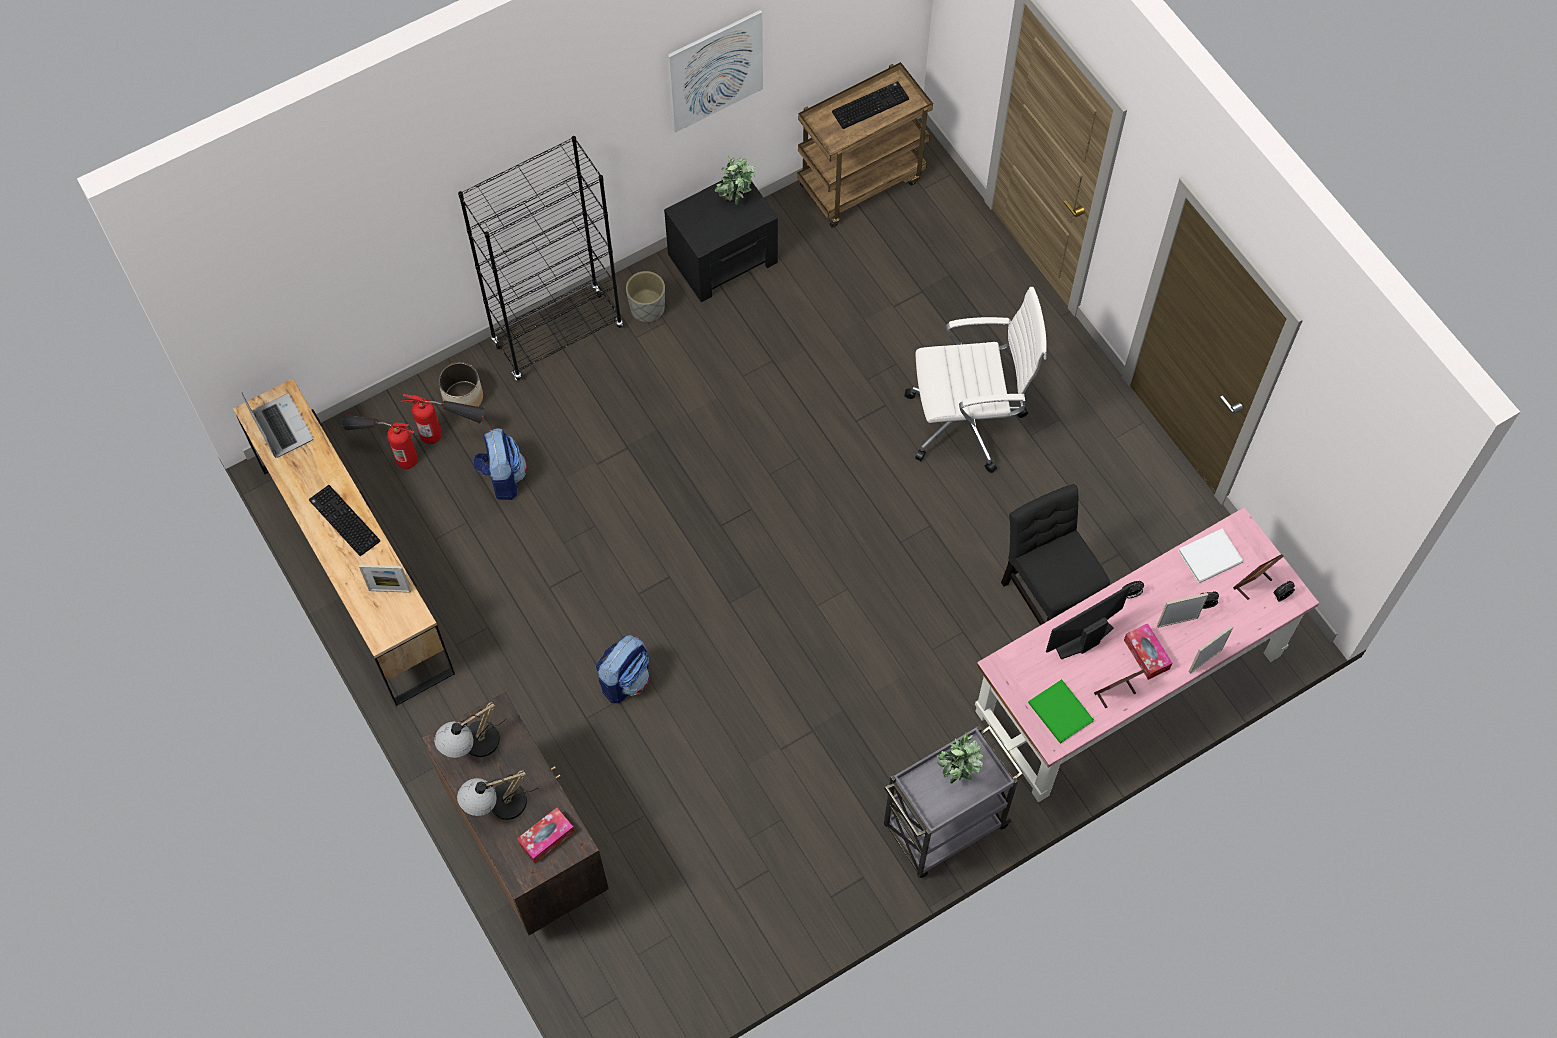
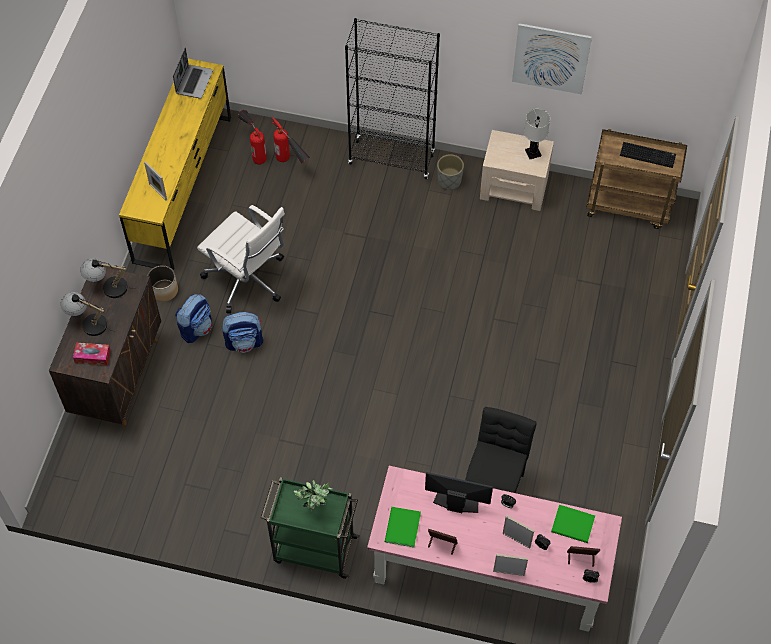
camera: 45 degrees right, 5 degrees down
(343, 521) = (173, 145): keyboard -> none
(356, 568) = (183, 188): brown dresser -> yellow dresser
(463, 398) = (316, 152): planter -> planter (164, 291)
(502, 477) = (293, 202): backpack -> backpack (196, 328)
(723, 258) = (514, 187): black nightstand -> beige nightstand
(736, 201) = (532, 153): potted plant -> white table lamp
(943, 827) = (313, 549): grey cart -> green cart
(968, 421) = (552, 367): white office chair -> white office chair (247, 280)
(1146, 654) = (480, 541): tissue box -> none
(1212, 557) = (573, 526): white book -> green book

